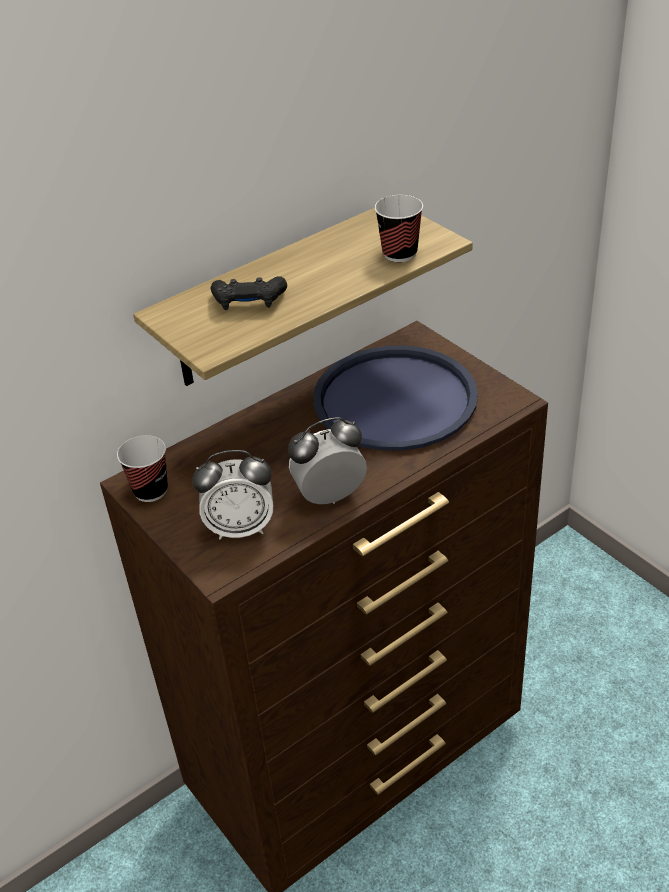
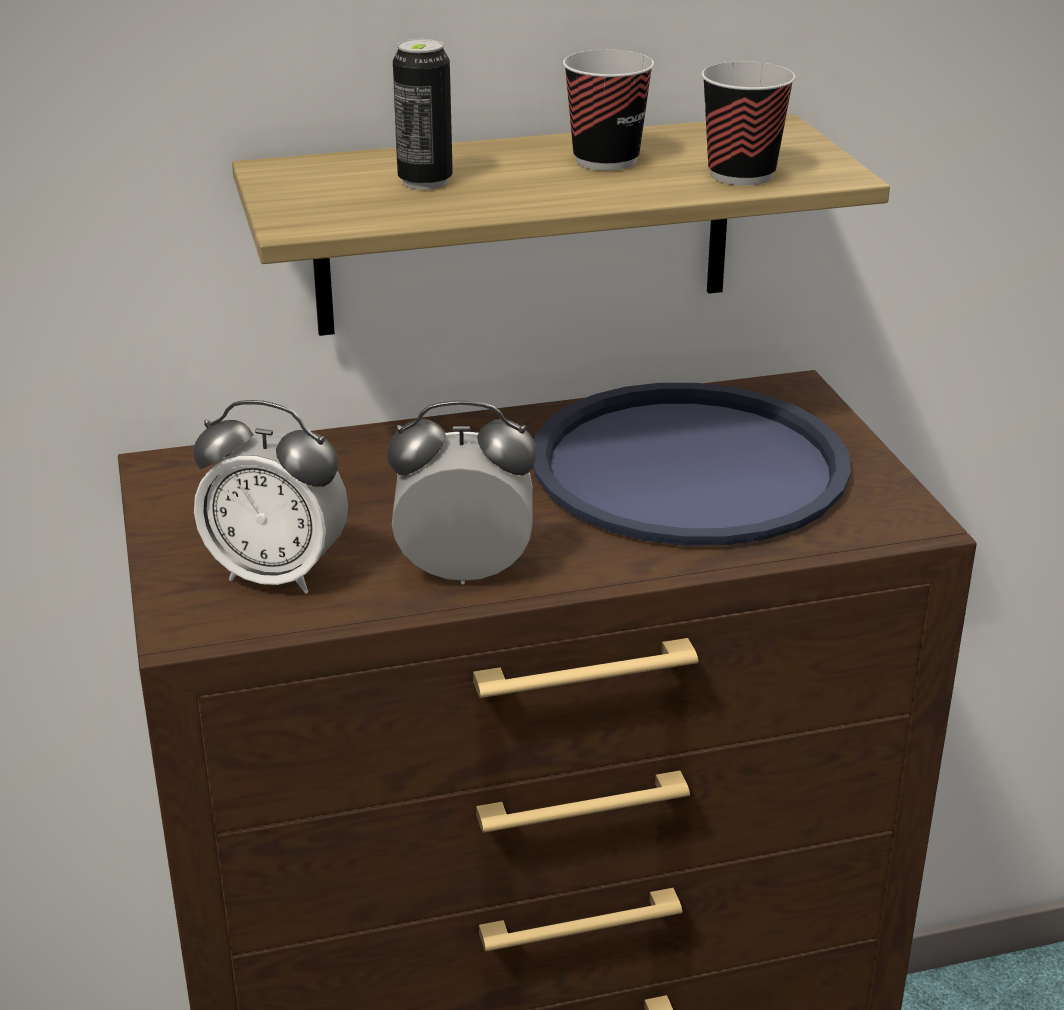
camera: 20 degrees right, 10 degrees down
(150, 490) = (182, 485): cup -> cup (606, 160)
(249, 301) = (425, 181): black game controller -> can

